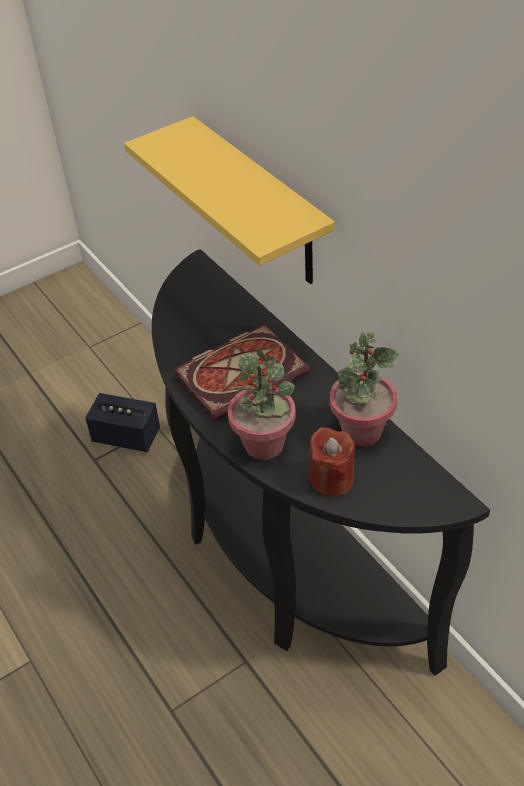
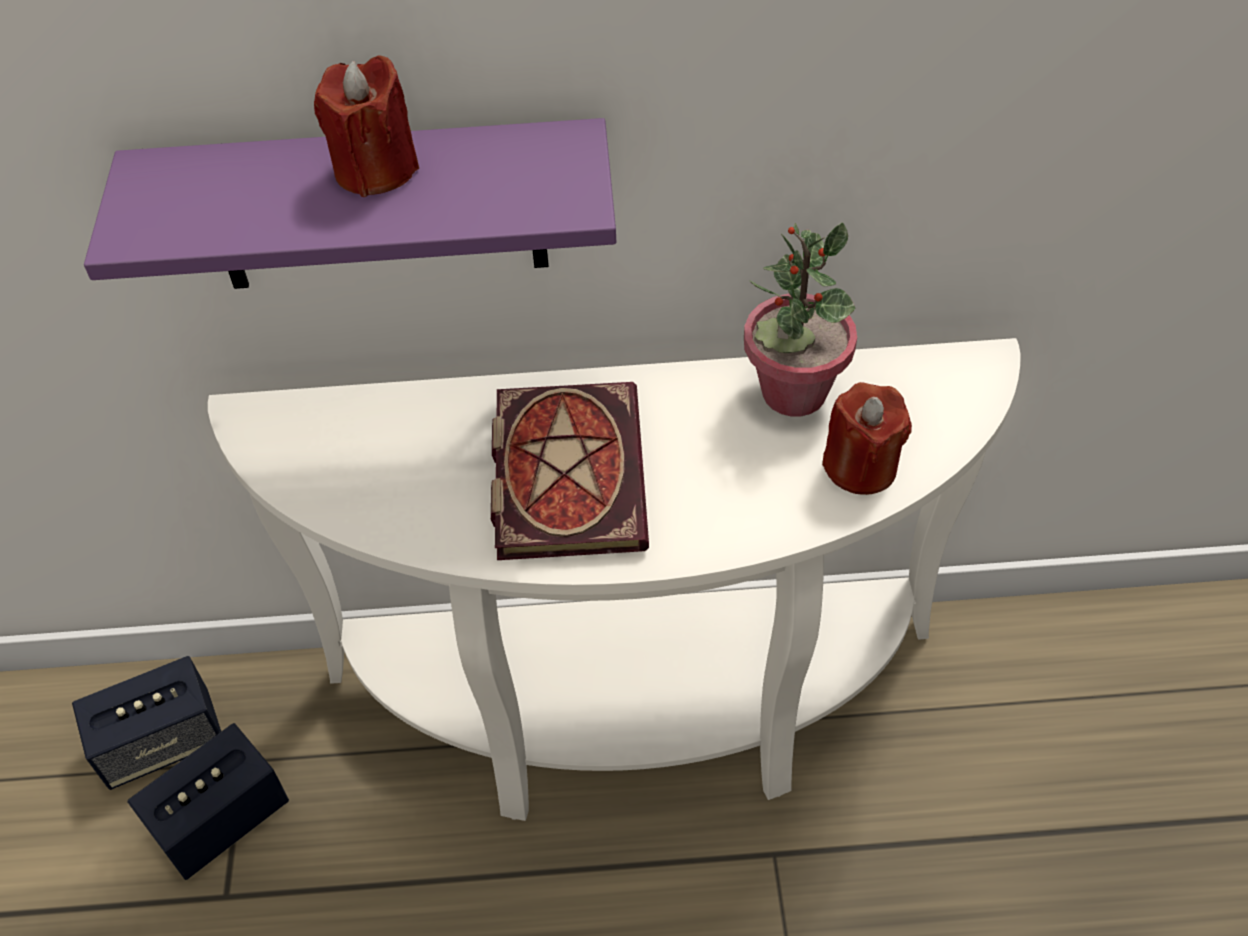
camera: 60 degrees left, 5 degrees up
(148, 395) = (162, 742): none -> speaker
(237, 178) = (375, 170): none -> red candle
(260, 204) = (377, 207): yellow shelf -> purple shelf
(264, 445) = (738, 512): potted plant -> none
(282, 559) = (635, 716): black console table -> white console table

